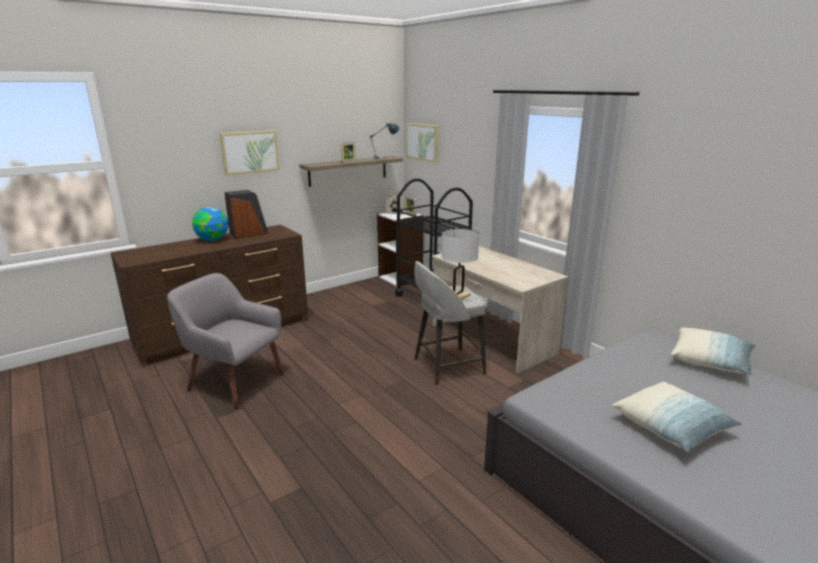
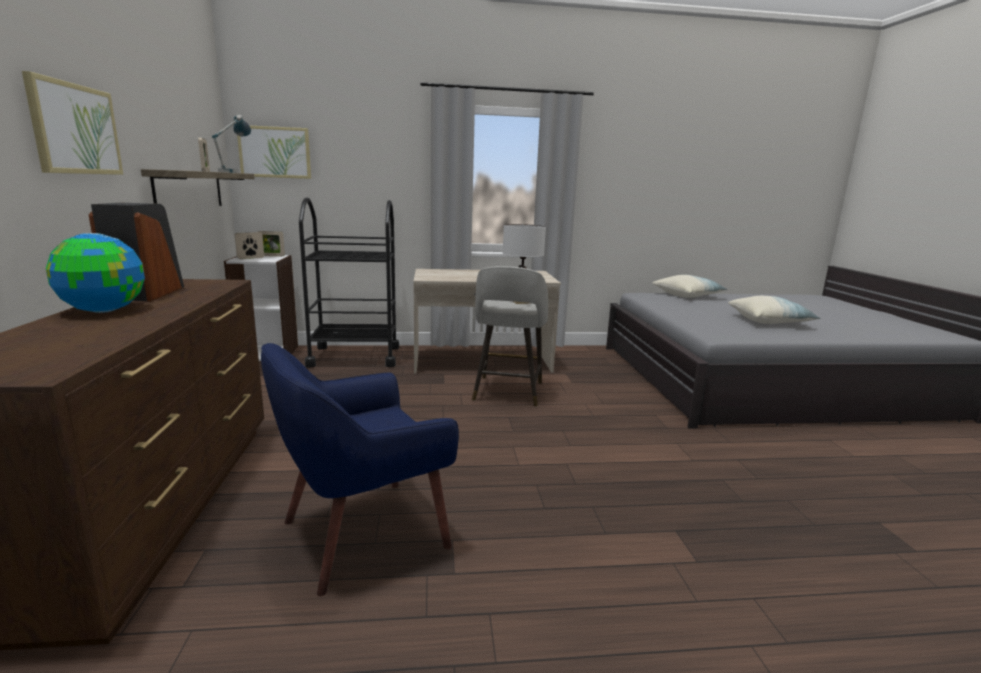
camera: 60 degrees left, 5 degrees down
(234, 382) = (362, 533): grey armchair -> blue armchair

